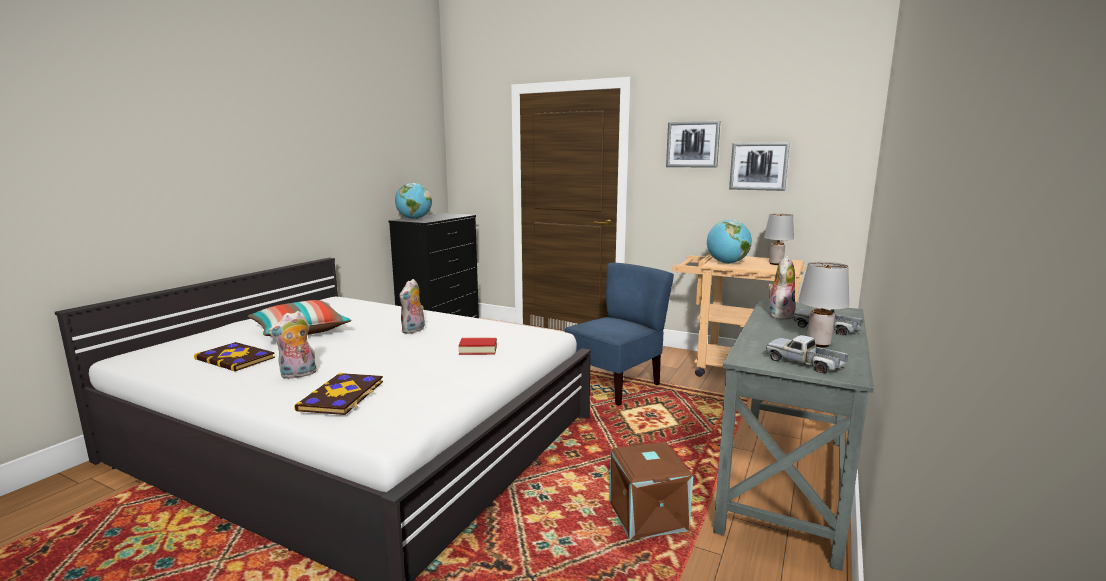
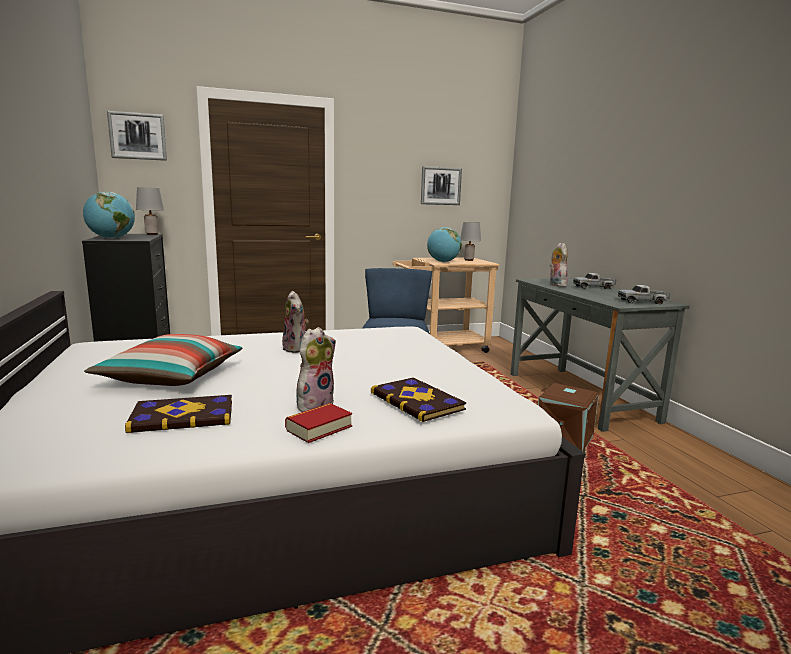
camera: 45 degrees left, 0 degrees up
(298, 375) = (315, 404): plush toy -> plush toy turned 150 degrees counterclockwise
(478, 350) = (399, 348): book -> book (319, 428)
(692, 144) = (391, 165): picture -> picture (138, 136)
(817, 344) = (616, 294): grey table lamp -> grey table lamp (151, 234)

